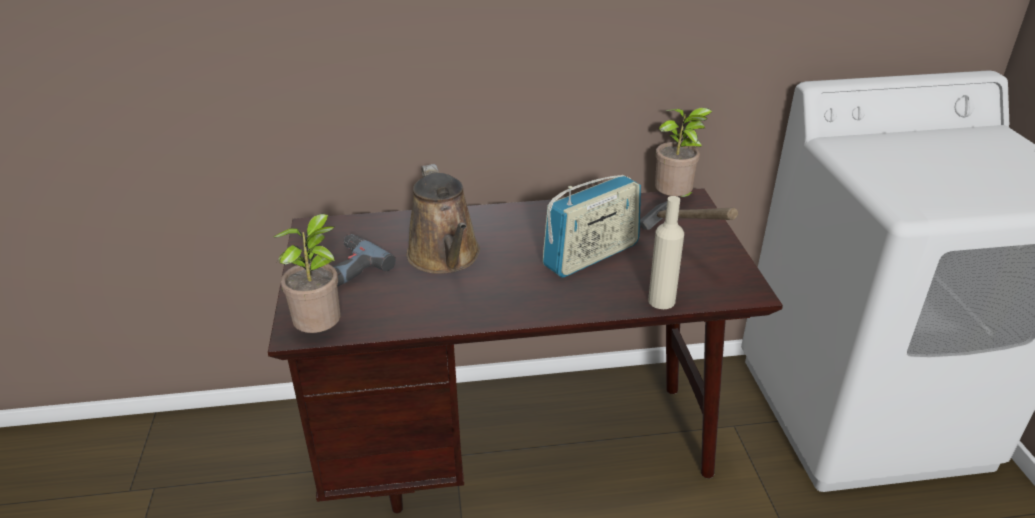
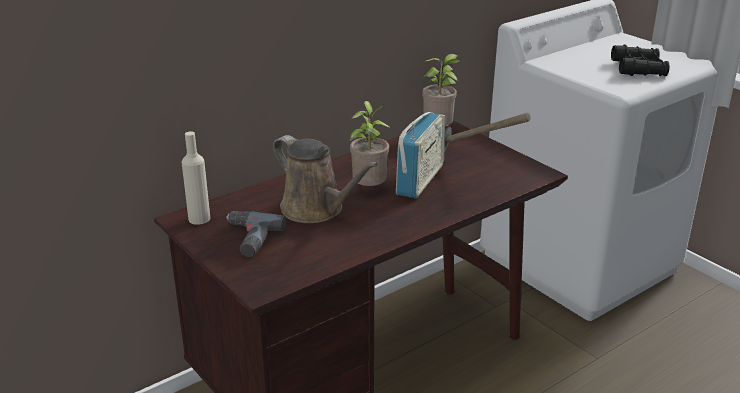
camera: 30 degrees left, 5 degrees down
(322, 332) = (280, 283): potted plant -> potted plant (369, 189)
(661, 301) = (494, 194): beige bottle -> beige bottle (199, 219)
(973, 183) = (638, 69): none -> black binoculars

